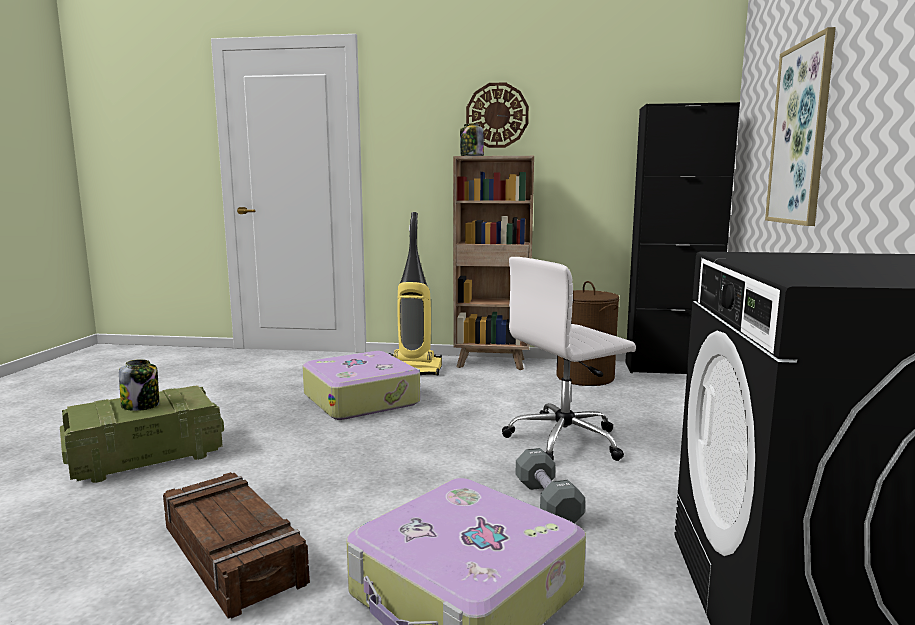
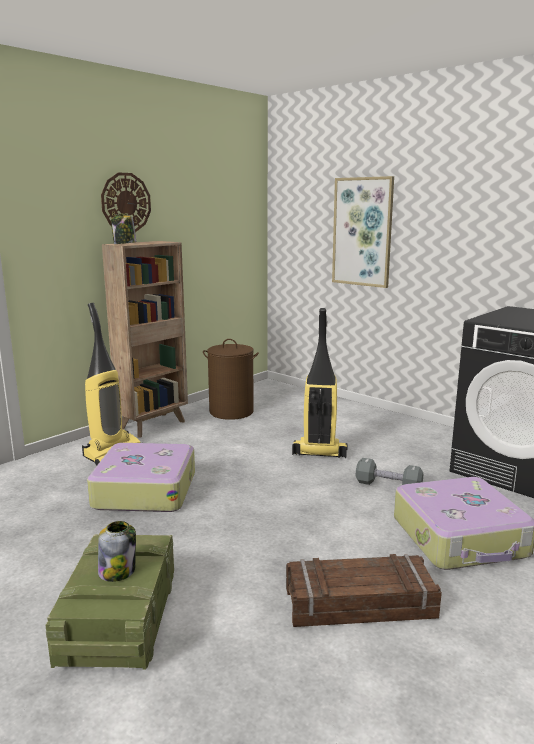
camera: 55 degrees left, 5 degrees up
(566, 440) = (319, 453): white office chair -> vacuum cleaner
(669, 369) = (256, 389): black cabinet -> none

